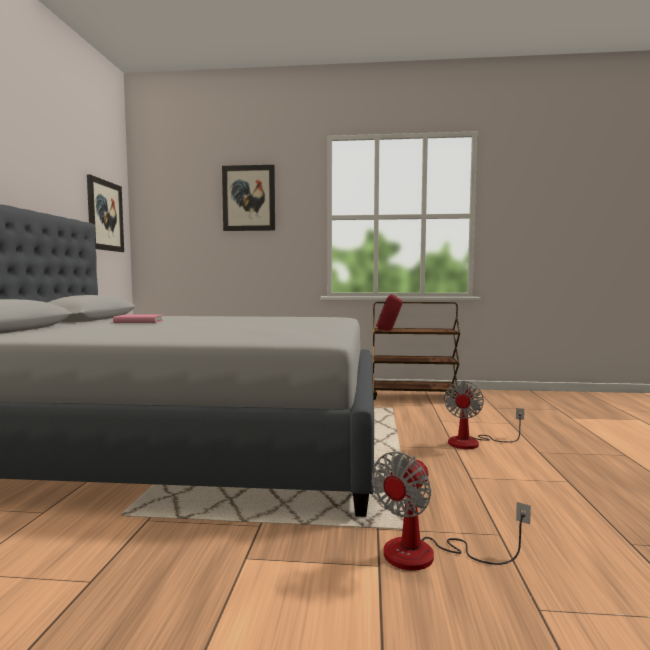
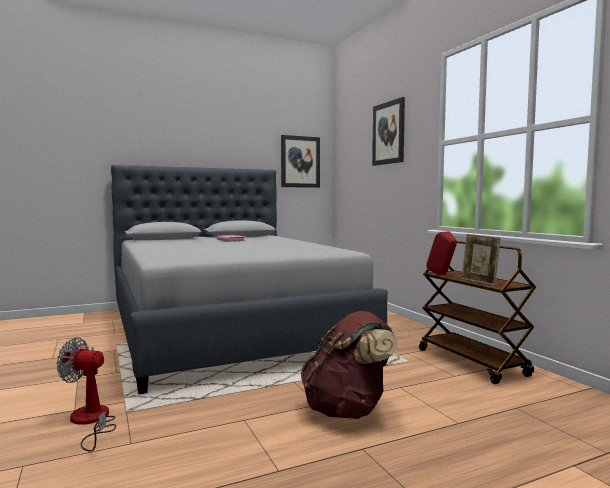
camera: 60 degrees right, 0 degrees up
(427, 331) = (479, 282): none -> picture frame
(473, 442) = (347, 410): fan -> brown backpack

